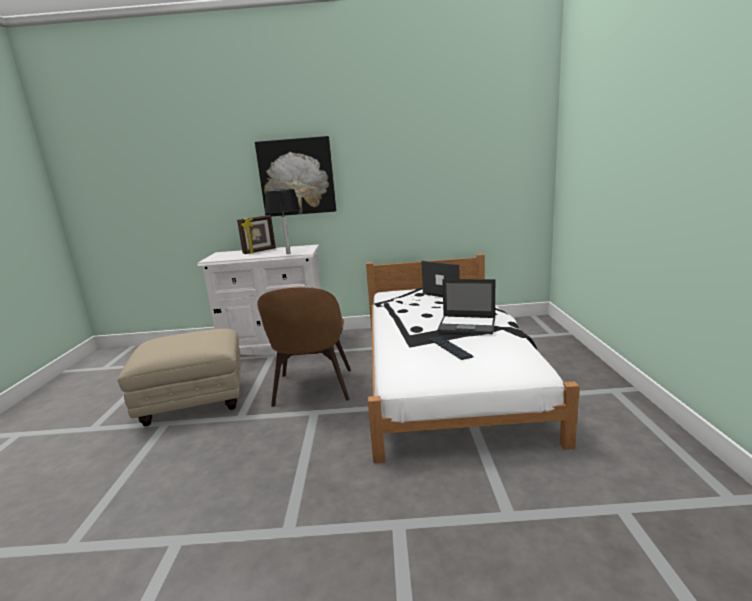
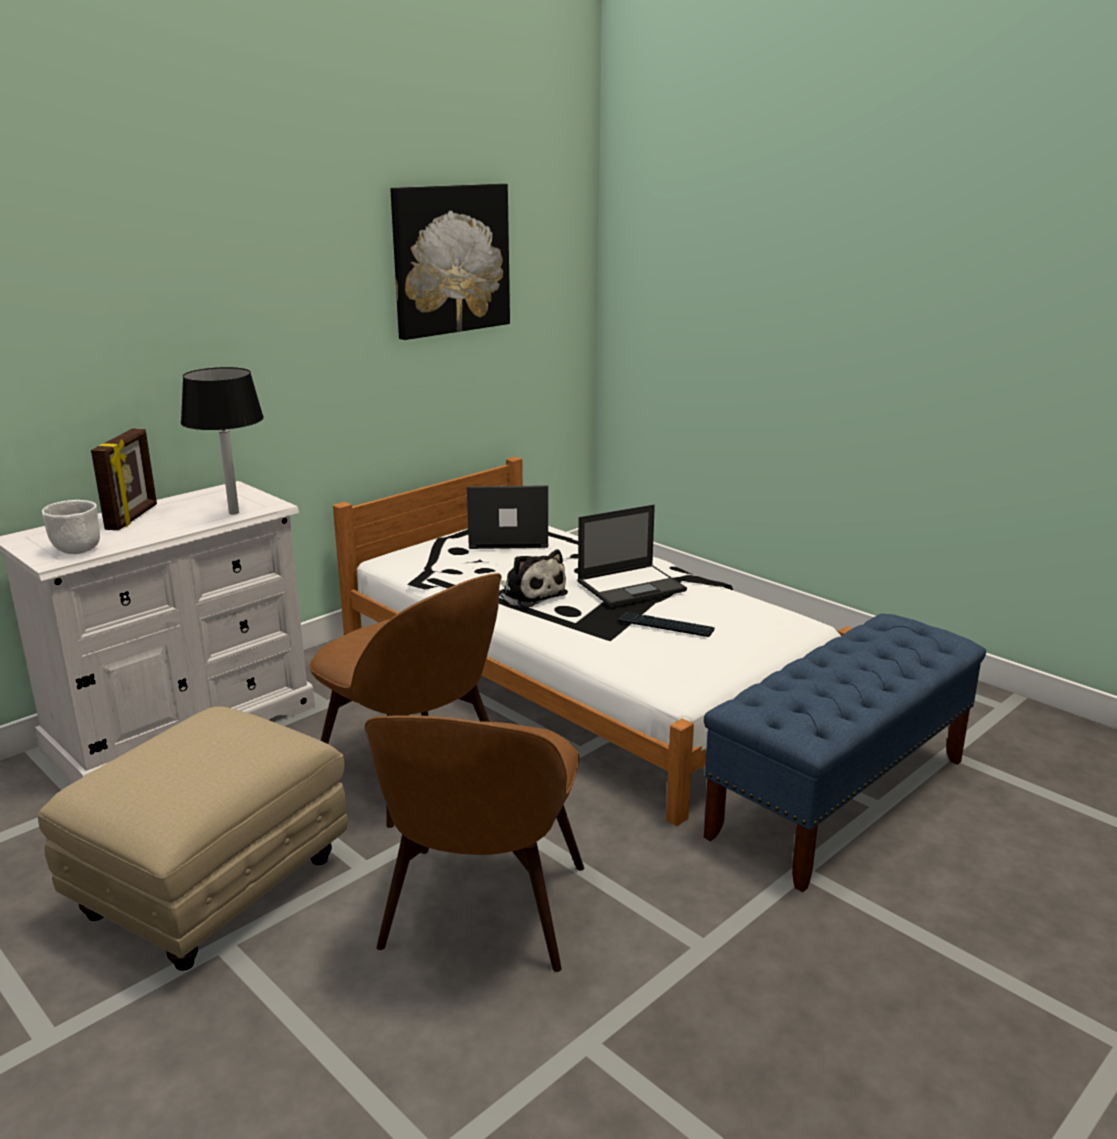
camera: 45 degrees left, 5 degrees up
(221, 258) = (76, 550): none -> white bowl
(242, 457) = (482, 912): none -> brown chair
(297, 177) = (185, 334): picture -> picture (450, 259)
(414, 318) = (530, 594): none -> plush toy
(490, 495) = (840, 796): none -> blue bench

